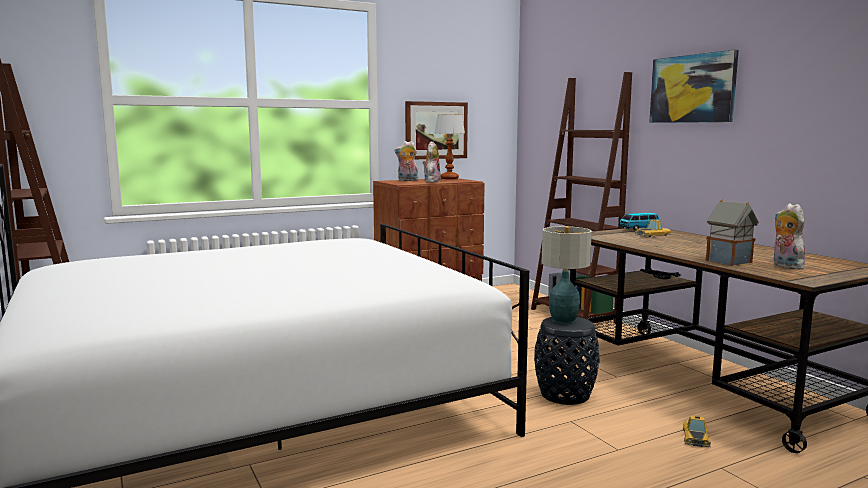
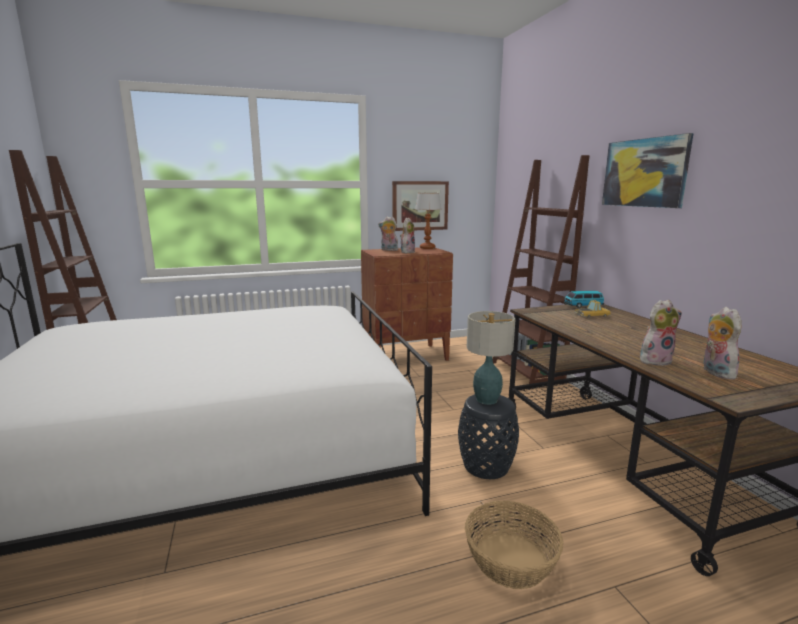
camera: 10 degrees right, 5 degrees up
(620, 459) = (511, 560): none -> basket
(696, 437) = (599, 537): toy car -> none
(729, 261) = (655, 360): toy house -> plush toy

